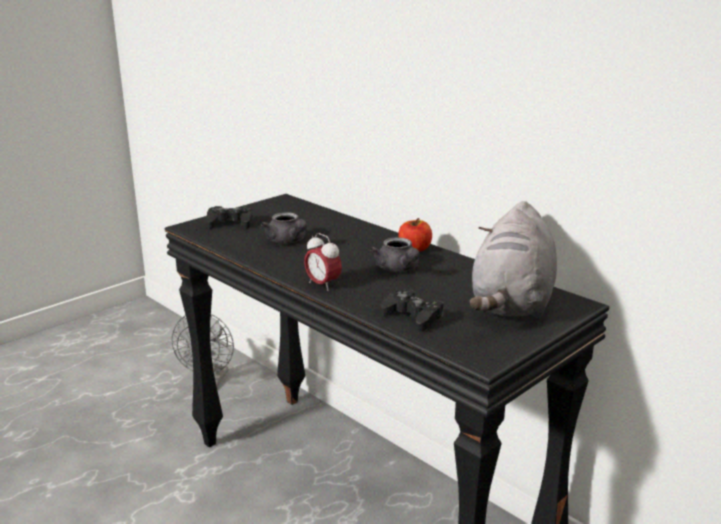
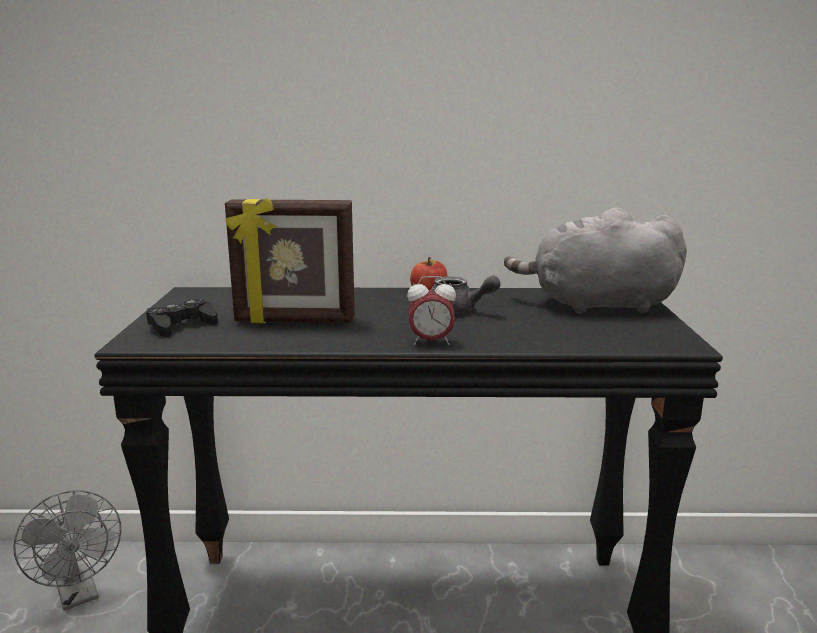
camera: 45 degrees left, 5 degrees down
(287, 241) = (294, 321): grey teapot -> picture frame
(412, 317) = (565, 337): black game controller -> none
(512, 303) = (596, 305): grey plush toy -> grey plush toy turned 120 degrees clockwise

